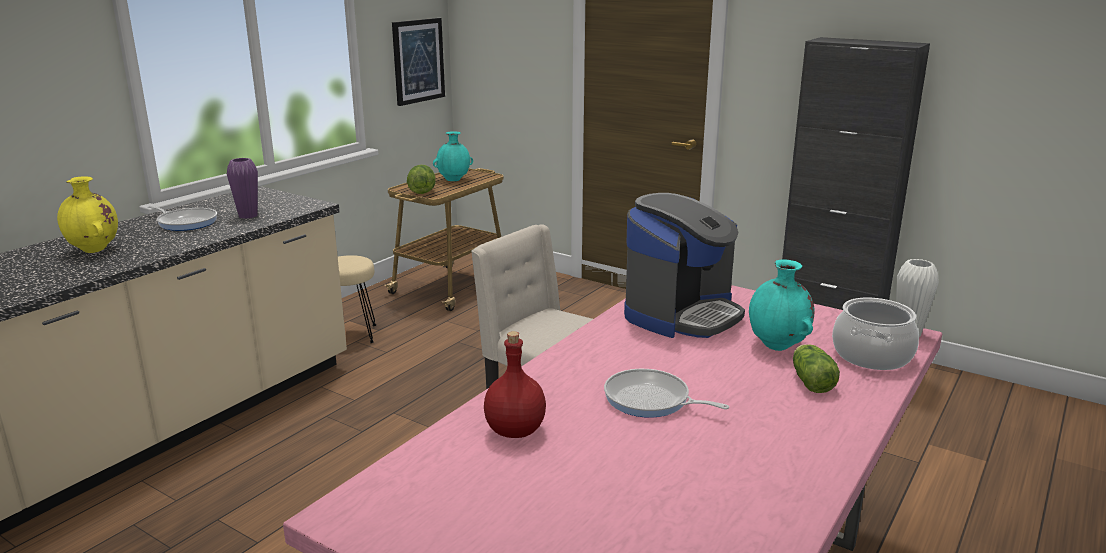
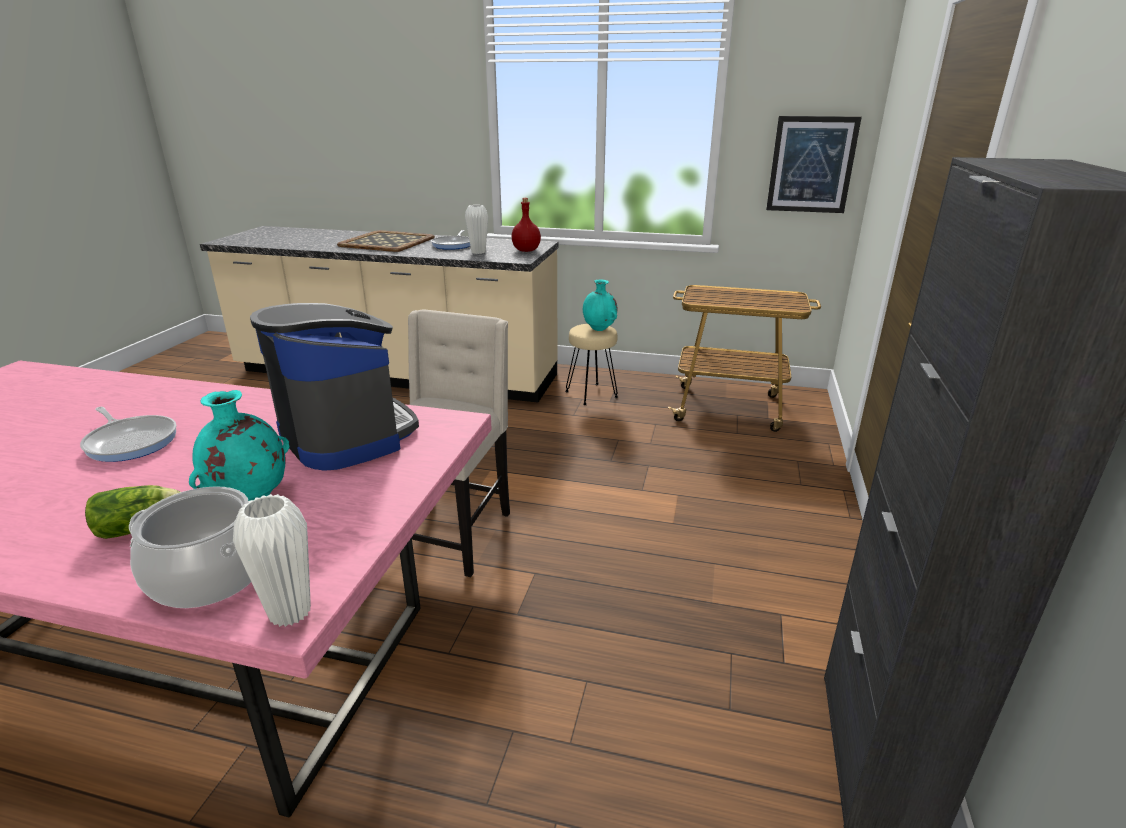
camera: 70 degrees right, 5 degrees up
(95, 250) = (387, 242): yellow vase -> tray
(248, 216) = (478, 252): purple vase -> white vase
(422, 190) = (701, 295): lettuce -> none
(454, 180) = (758, 299): turquoise vase -> turquoise vase (599, 329)
(514, 430) = (101, 397): red bottle -> red bottle (526, 250)
(651, 400) = (131, 441): frying pan -> frying pan turned 120 degrees clockwise
(682, 314) = (346, 435): coffee machine -> coffee machine turned 150 degrees counterclockwise

